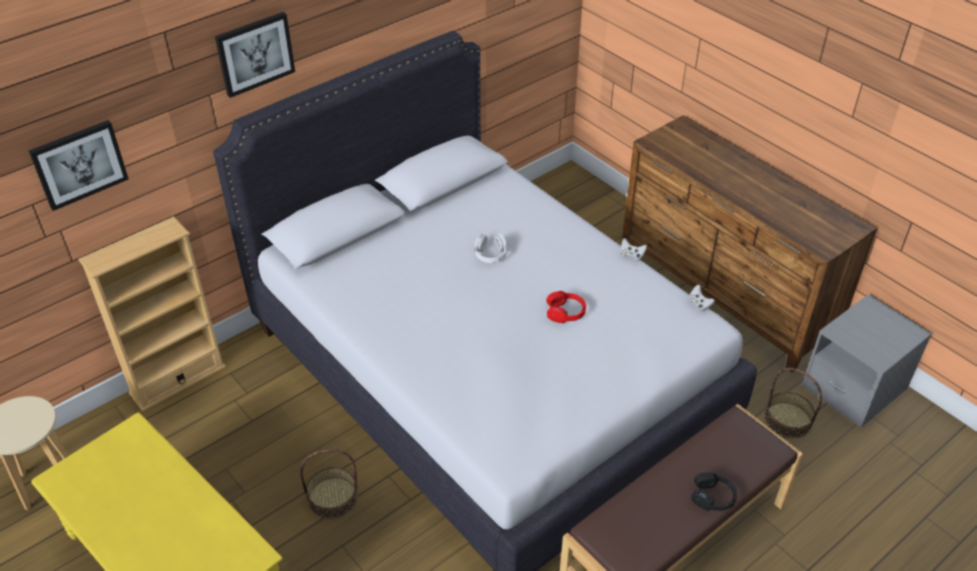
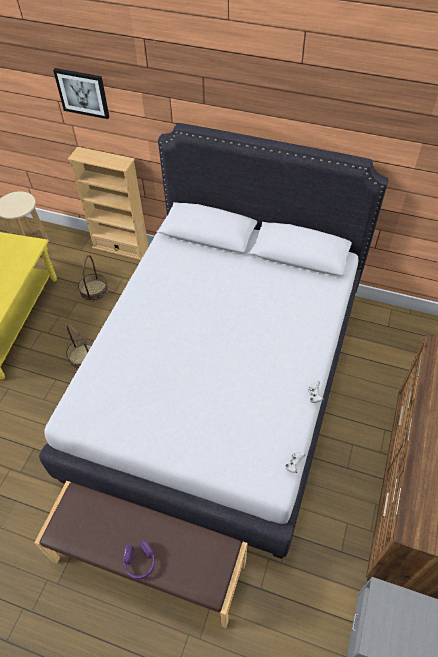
camera: 60 degrees right, 10 degrees up
(255, 53) = (203, 87): picture -> none
(491, 254) = (249, 314): white headphones -> none
(565, 312) = (223, 383): red headphones -> none
(713, 497) = (140, 562): black headphones -> purple headphones
(788, 420) = (314, 597): basket -> basket (94, 290)

